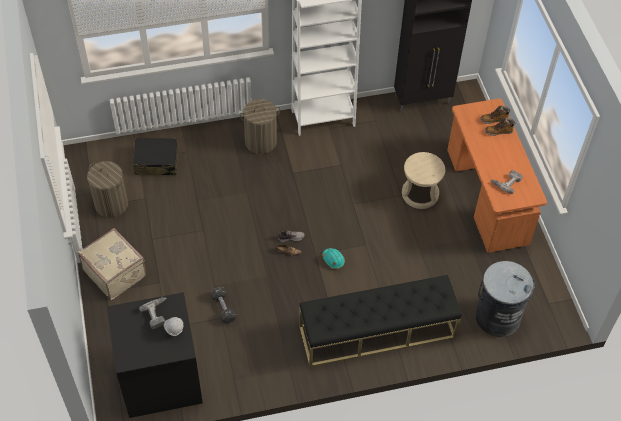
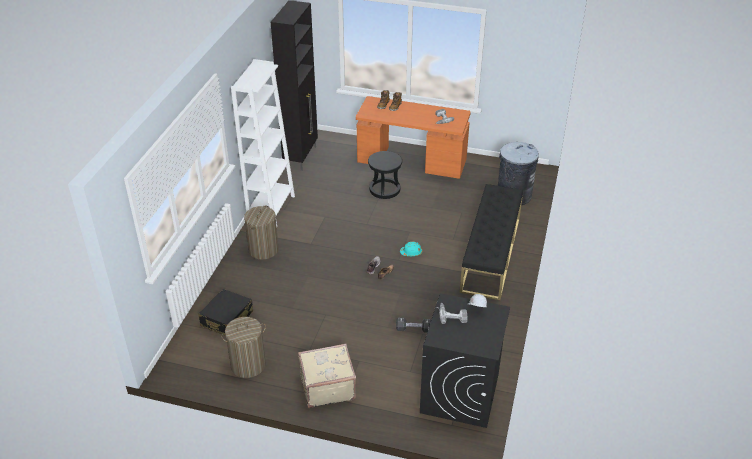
camera: 60 degrees left, 15 degrees down
(419, 194) = (384, 189): beige stool -> black stool

